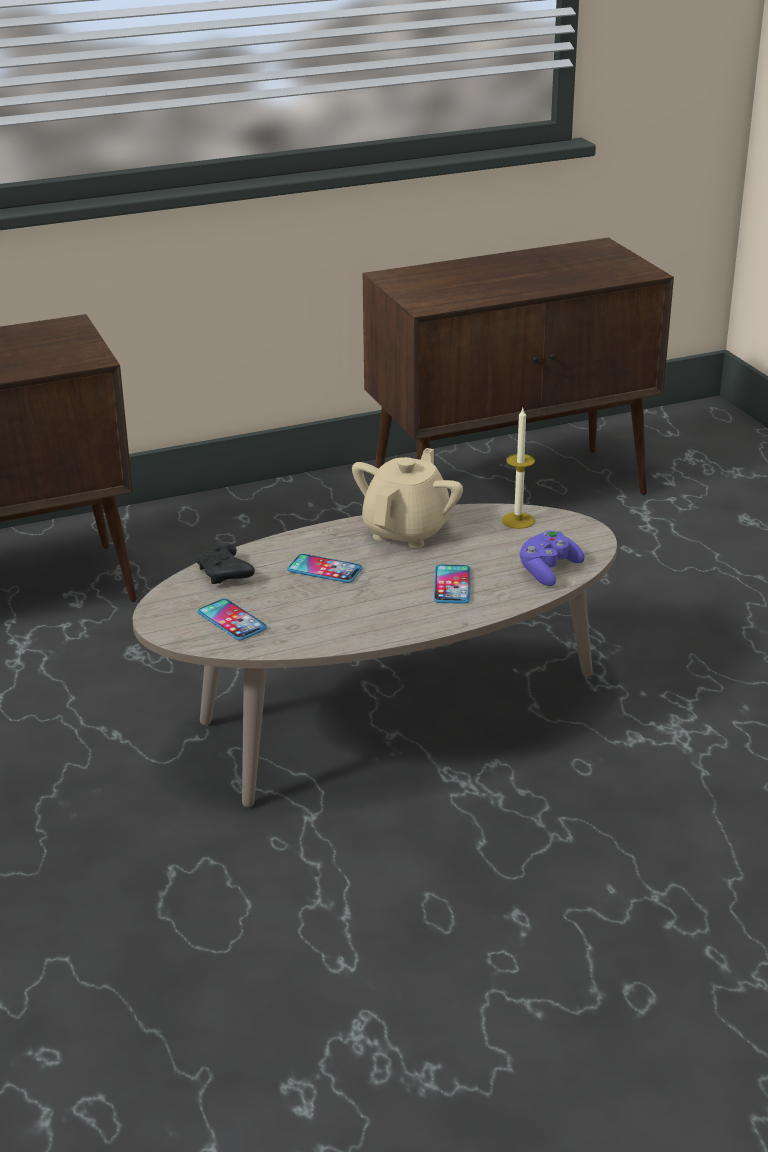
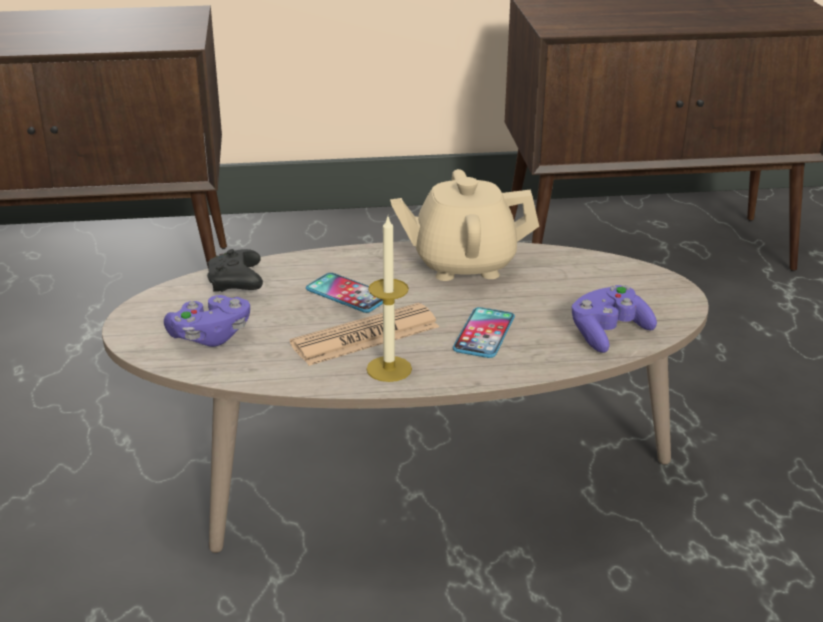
camera: 15 degrees right, 0 degrees up
(232, 621) = (210, 336): phone -> purple game controller
(359, 601) = (365, 336): none -> newspaper
(407, 531) = (463, 264): beige teapot -> beige teapot turned 135 degrees counterclockwise
(518, 520) = (597, 270): candle -> candle (389, 369)

